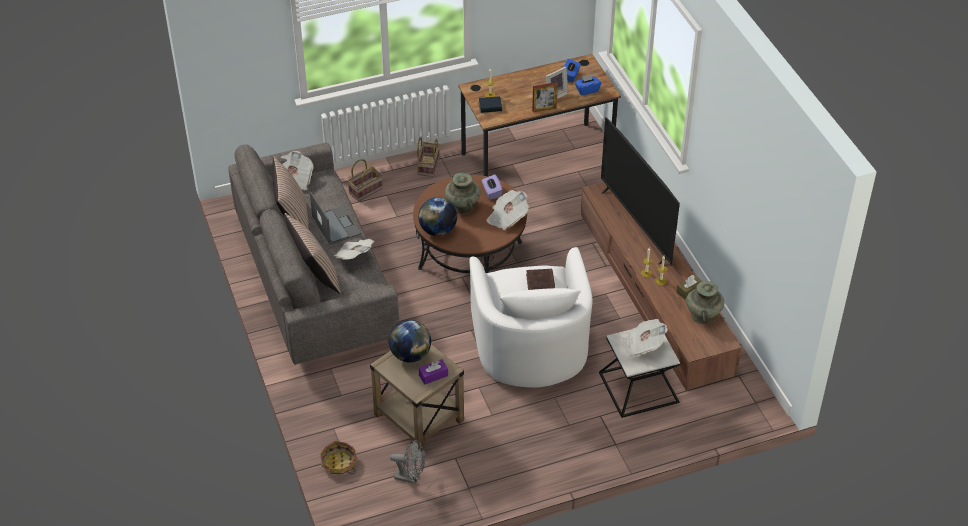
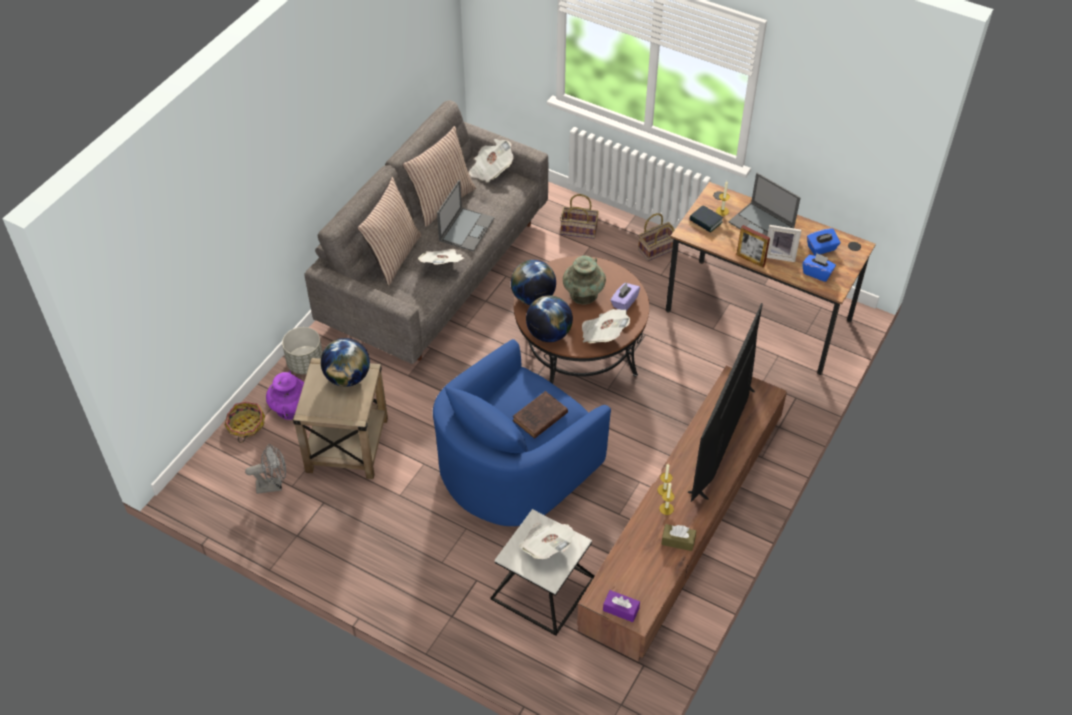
camera: 50 degrees right, 5 degrees up
(318, 399) = (305, 363): none -> grey planter
(350, 430) = (290, 408): none -> purple vase
(411, 477) = (273, 485): grey fan -> grey fan turned 75 degrees counterclockwise
(433, 375) = (337, 409): purple tissue box -> purple tissue box (621, 609)
(477, 242) = (549, 334): none -> globe
(522, 86) = (762, 225): none -> laptop
(530, 343) = (514, 466): white armchair -> blue armchair
(703, 315) = (655, 574): turquoise vase -> none

